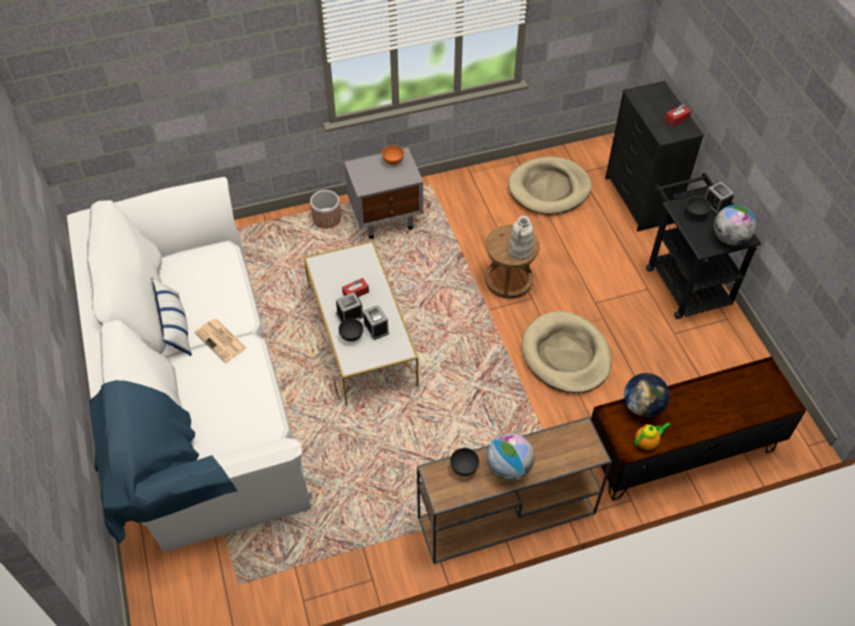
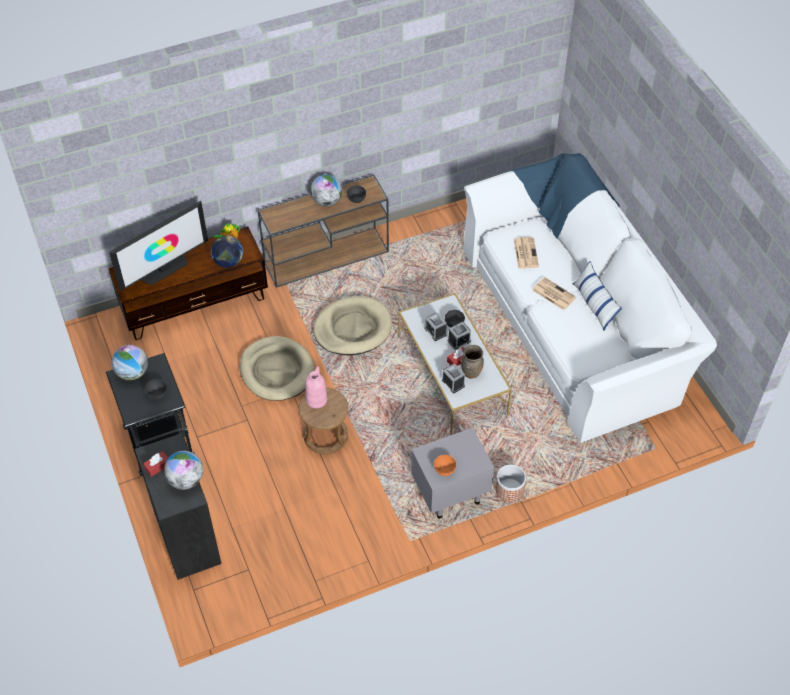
camera: 175 degrees right, 0 degrees up
(237, 402) = (525, 253): none -> newspaper
(343, 278) = (471, 372): none -> brown vase
(520, 252) = (316, 399): white vase -> pink vase
(549, 189) = (282, 544): beige dog bed -> beige dog bed (353, 328)
(646, 107) = (186, 480): none -> globe
(716, 205) = (136, 405): alarm clock -> alarm clock (453, 383)
(728, 402) = (164, 269): none -> television

